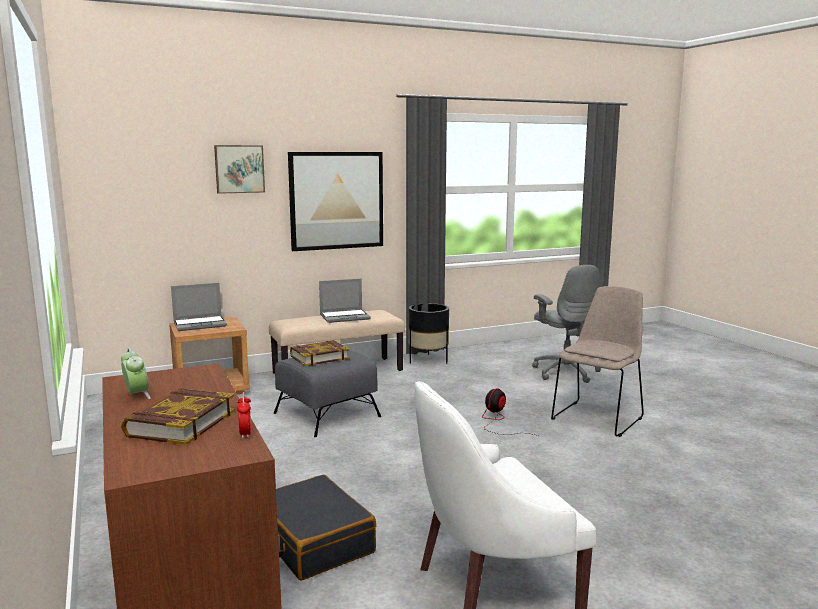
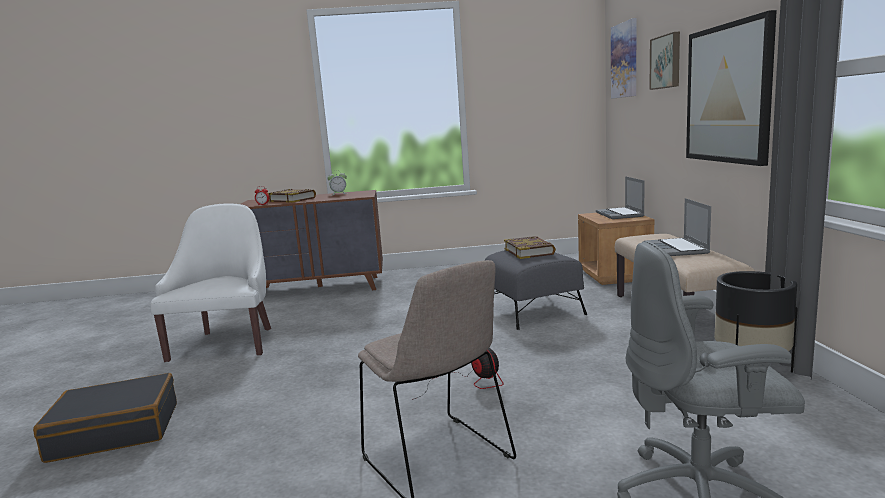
camera: 110 degrees right, 0 degrees up
(135, 157) = (625, 60): none -> picture
(313, 541) = (331, 307): black suitcase -> black suitcase (116, 431)

